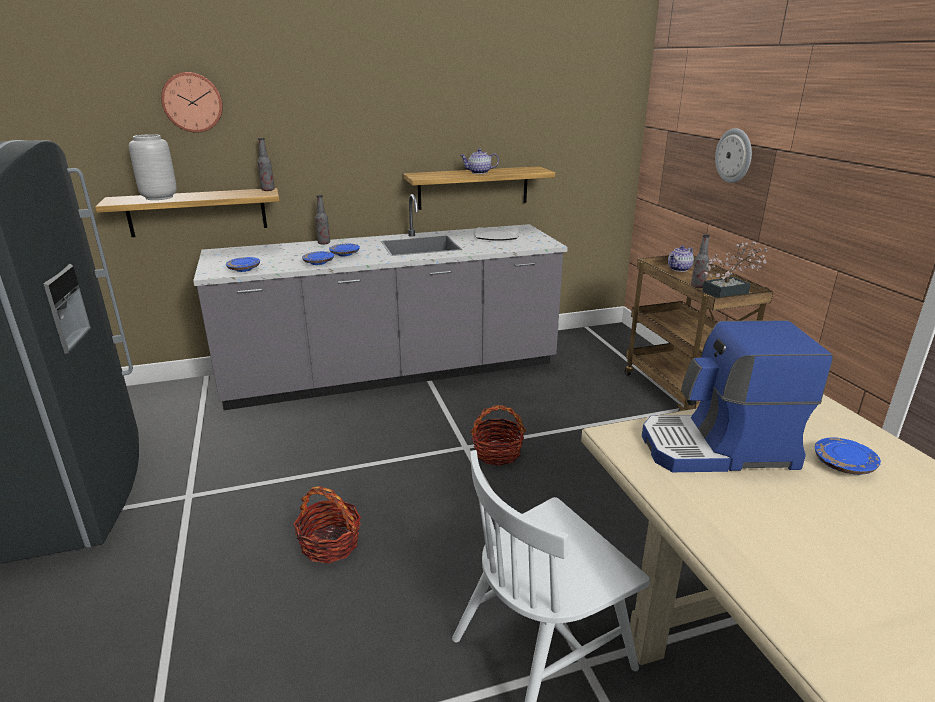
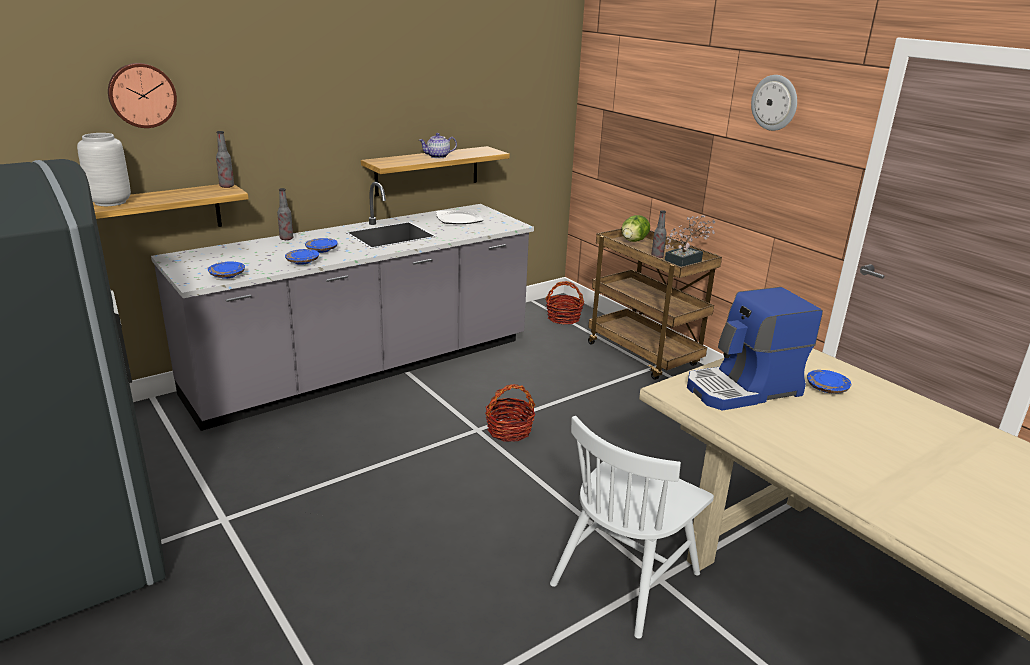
camera: 20 degrees left, 0 degrees up
(330, 544) = (399, 534): basket -> basket (563, 318)
(679, 269) = (633, 241): teapot -> lettuce
(734, 155) = (674, 137): wall clock -> wall clock (774, 102)

